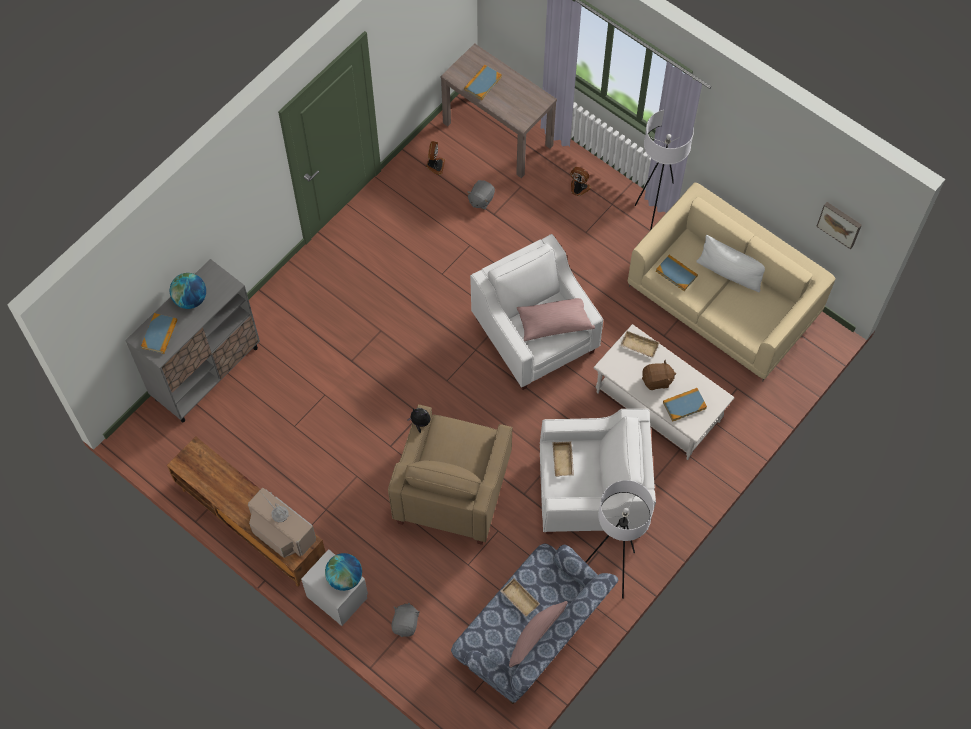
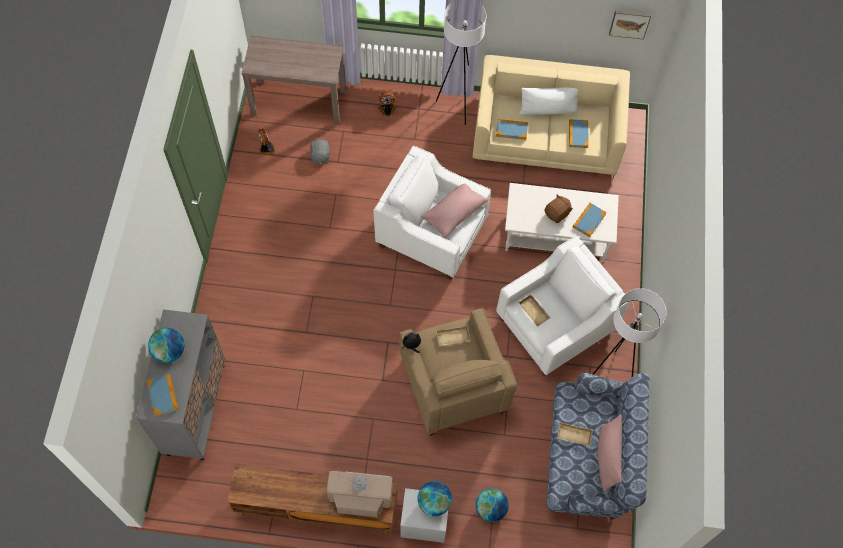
camera: 35 degrees left, 0 degrees up
(406, 623) = (490, 509): grey plush toy -> globe
(482, 83) = (278, 62): book -> book (578, 134)
(638, 346) = (526, 196): beige tray -> beige tray (452, 338)

